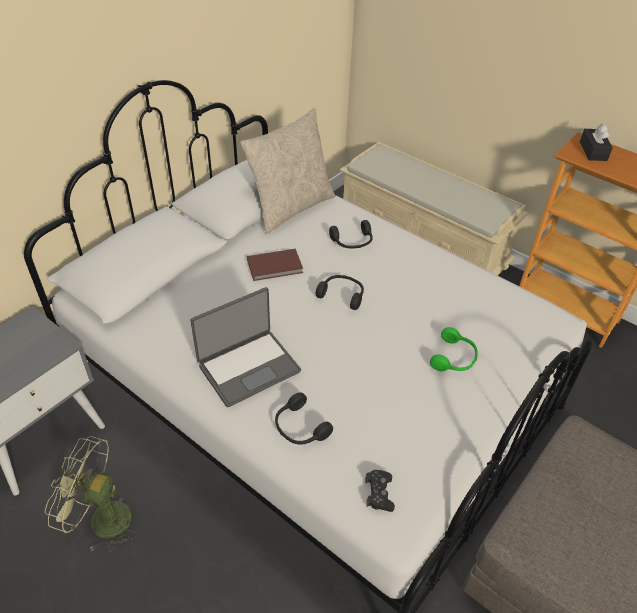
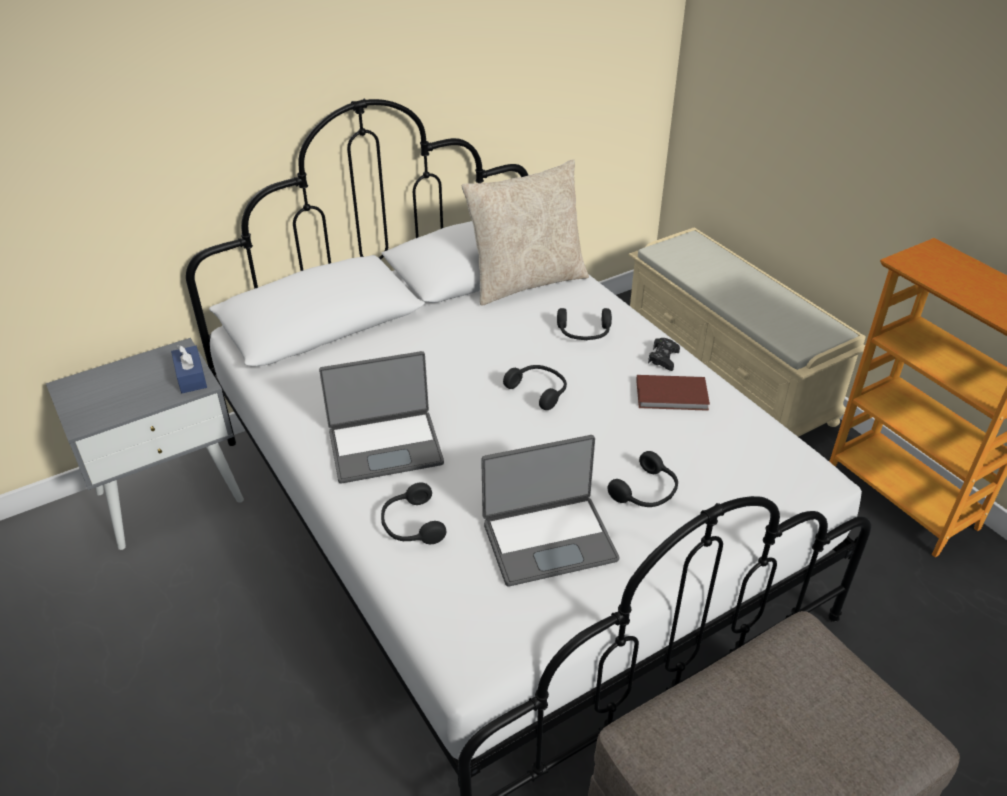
camera: 20 degrees right, 5 degrees down
(50, 341) = (191, 377): none -> blue tissue box
(101, 519) = (196, 599): green fan -> none
(275, 267) = (473, 344): brown book -> brown book (672, 396)
(379, 493) = (469, 620): black game controller -> black game controller (663, 358)
(405, 413) = (548, 539): none -> laptop
(454, 358) = (646, 492): green headphones -> black headphones
(593, 151) = (941, 264): black tissue box -> none

